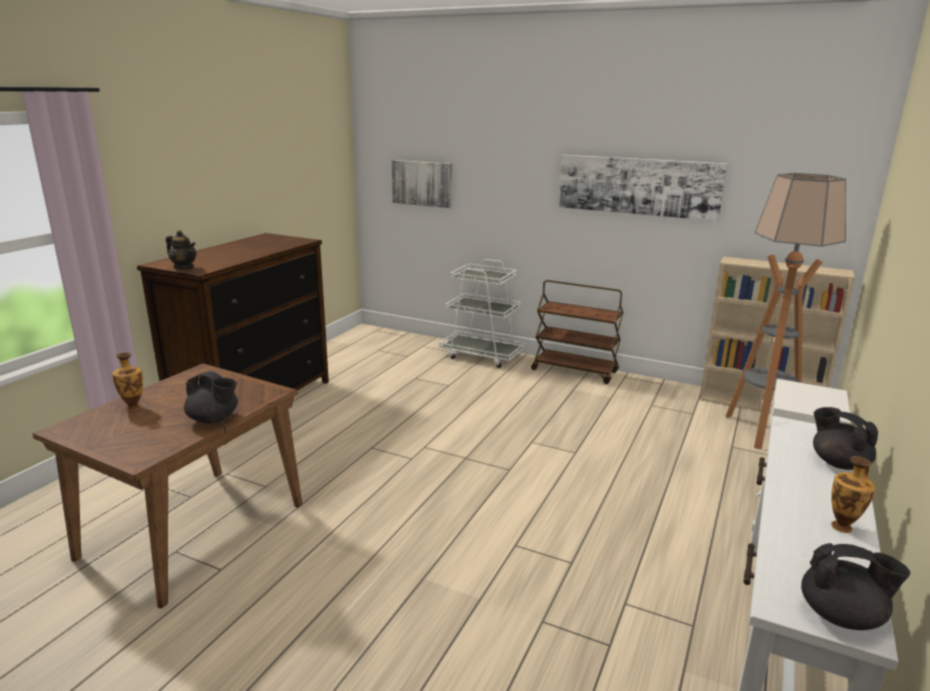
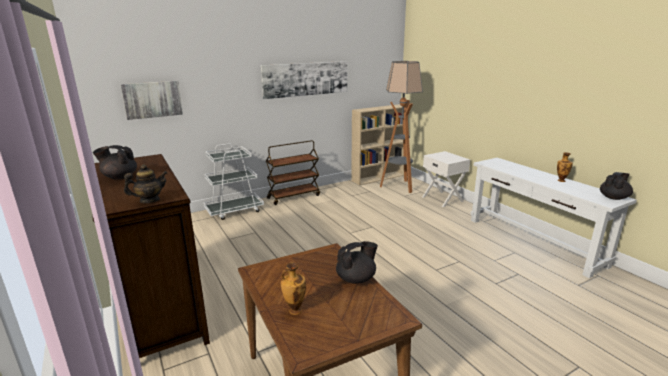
camera: 55 degrees left, 0 degrees up
(838, 463) = (517, 167): black teapot -> black teapot (119, 177)

